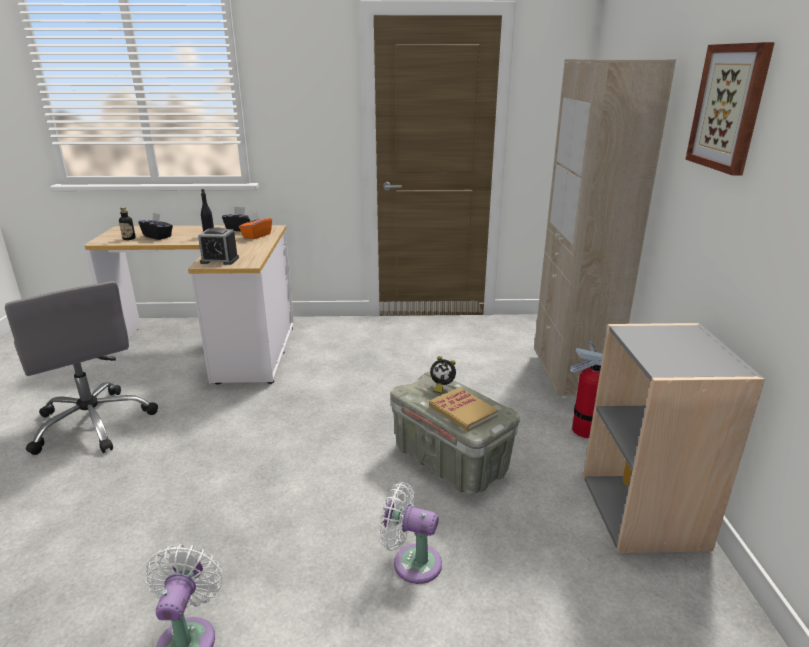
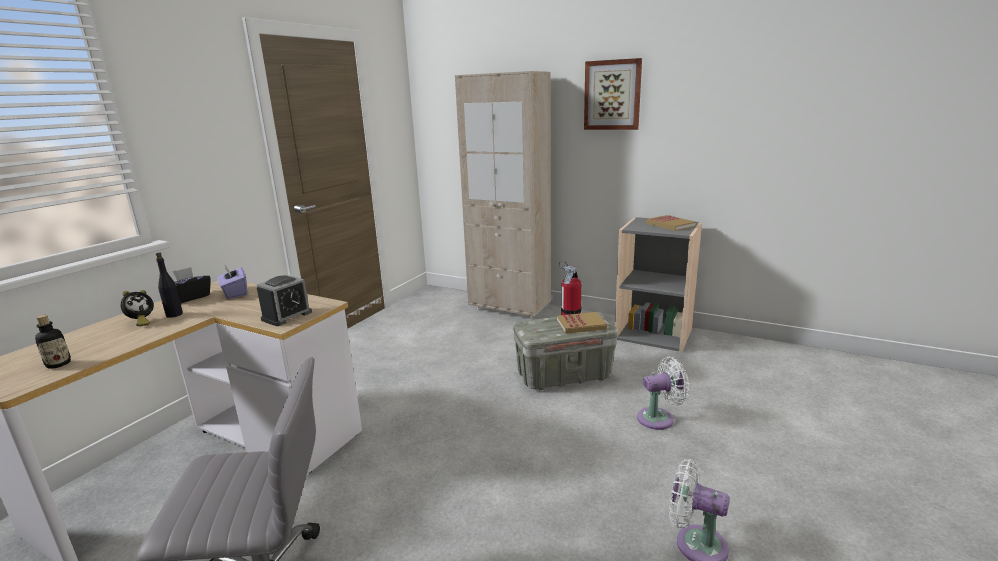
camera: 60 degrees left, 5 degrees down
(158, 236) = (100, 344): black tissue box -> none
(256, 236) = (235, 293): orange tissue box -> purple tissue box
(412, 562) = (659, 418): white fan -> white fan turned 150 degrees counterclockwise
(441, 387) = (542, 324): alarm clock -> alarm clock (141, 322)
(693, 354) = (670, 225): none -> book

